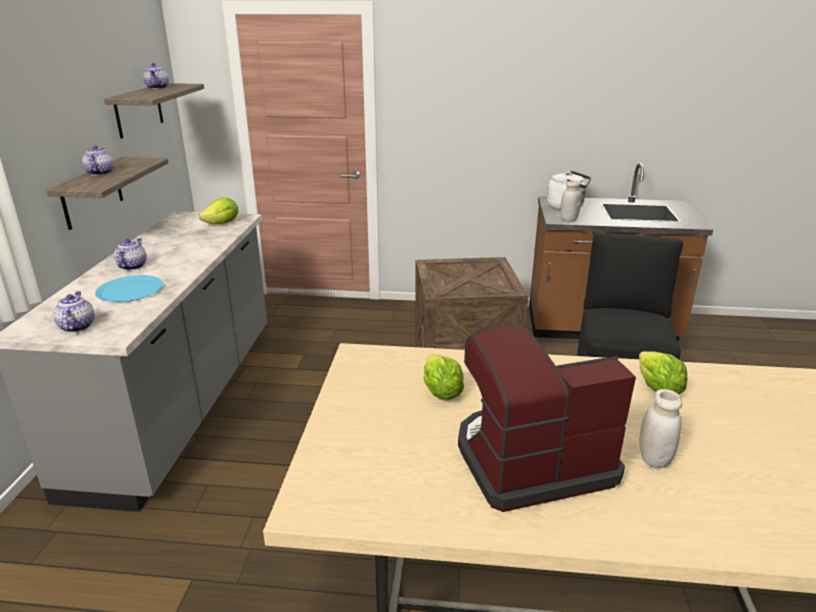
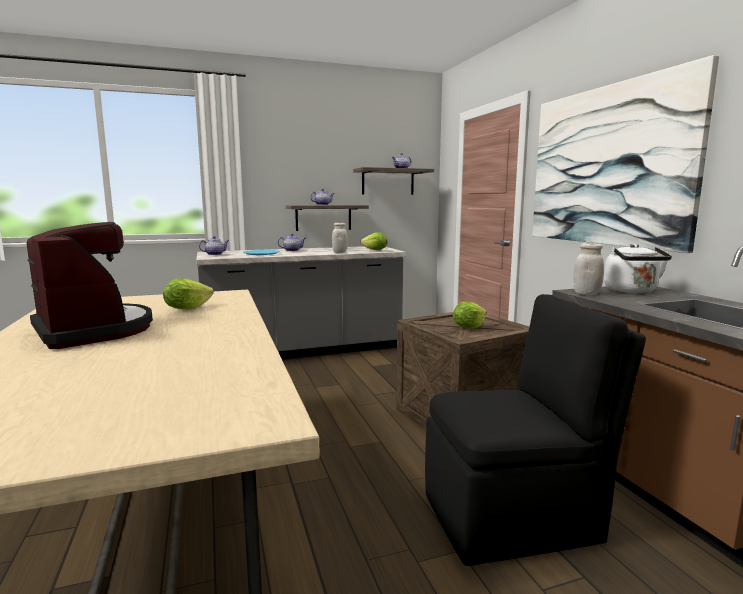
camera: 65 degrees right, 15 degrees down
(494, 99) = (607, 166): none -> picture
(654, 459) = (86, 358): white jar -> white jar (339, 252)
(657, 389) = (212, 355): lettuce -> lettuce (468, 327)

